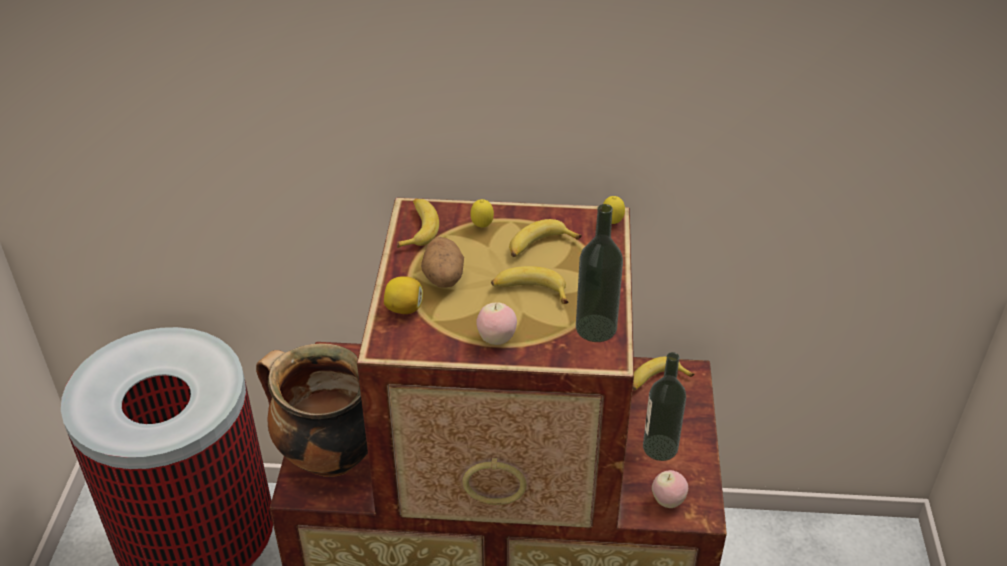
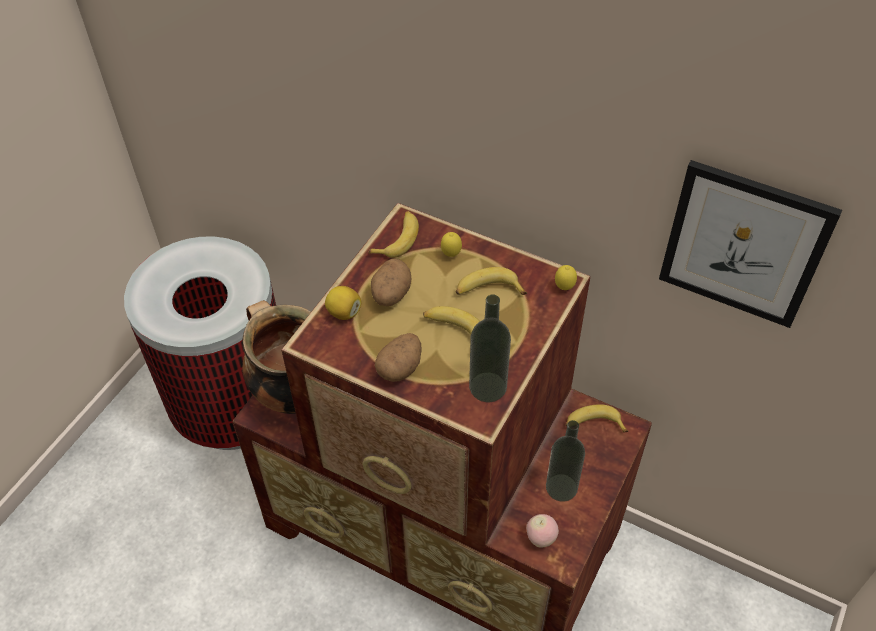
camera: 25 degrees right, 10 degrees up
(496, 339) = (400, 368): apple -> potato
(783, 116) = (743, 244): none -> picture

